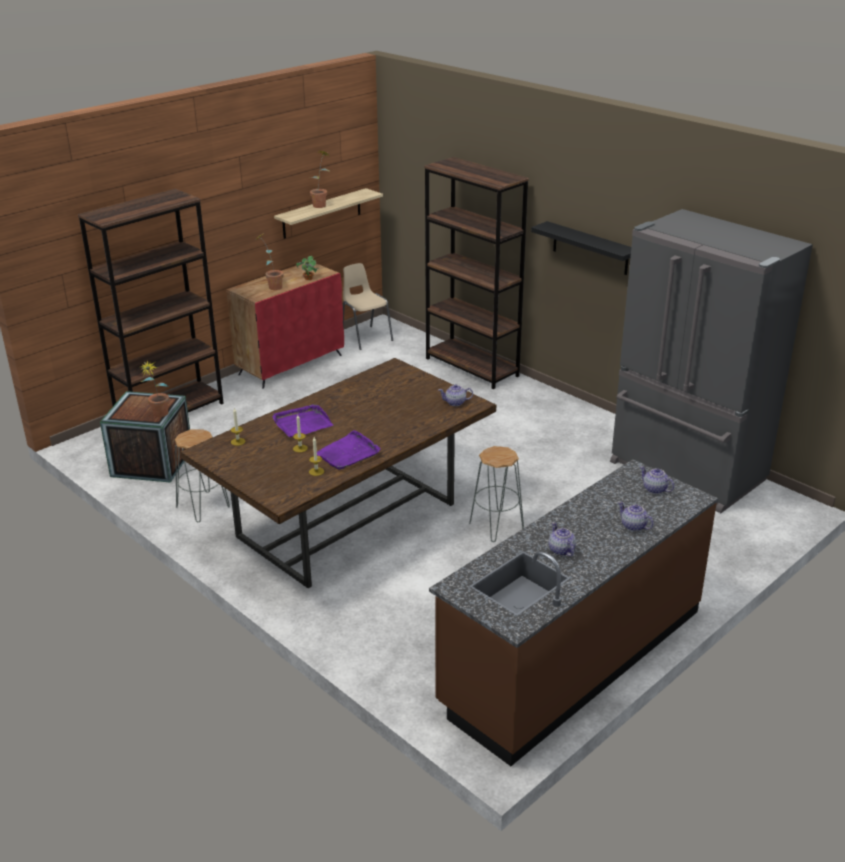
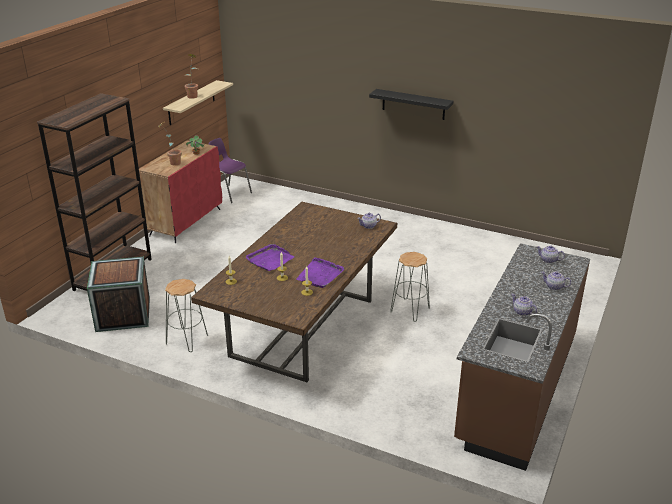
camera: 20 degrees left, 0 degrees up
(159, 416) = (133, 275): potted plant -> none
(366, 337) = (230, 193): beige chair -> purple chair
(472, 367) = (321, 203): brown bookcase -> none
(685, 472) = (507, 250): grey fridge -> none

